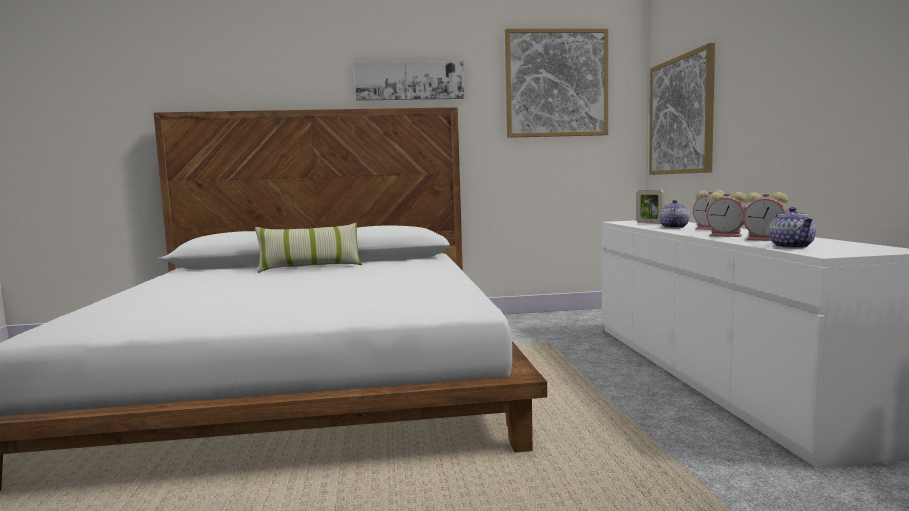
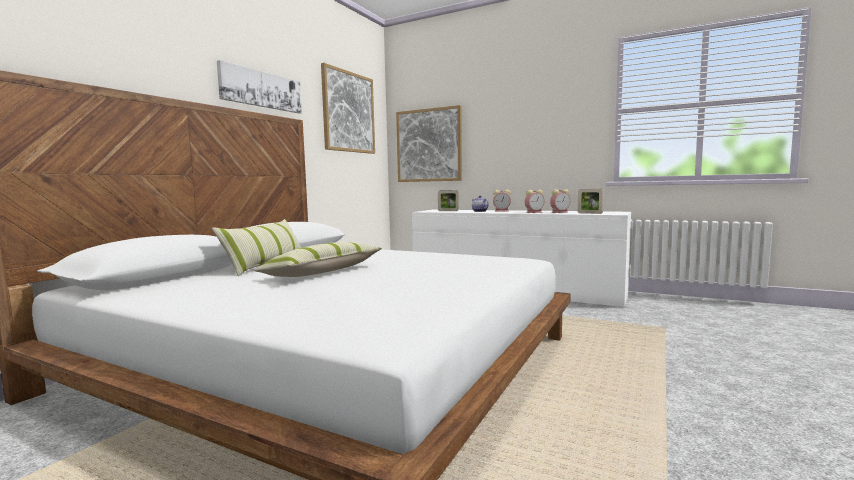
camera: 55 degrees left, 0 degrees up
(282, 280) = (322, 272): none -> pillow
(792, 246) = (590, 213): teapot -> picture frame

